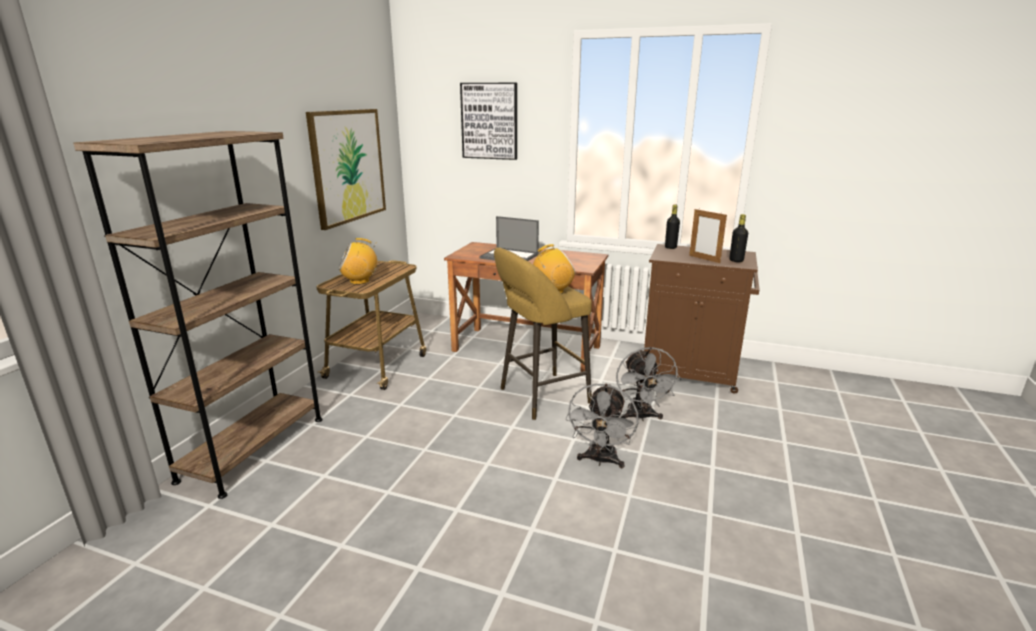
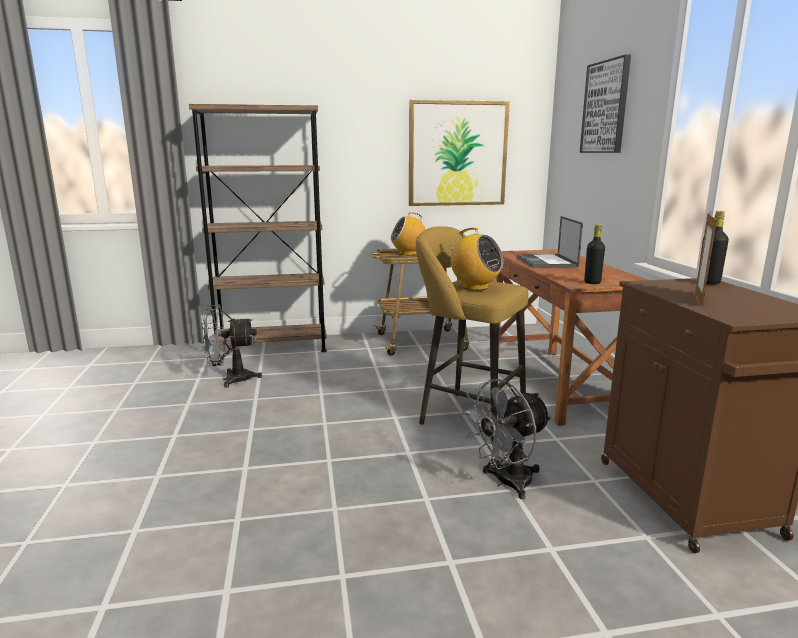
camera: 60 degrees right, 5 degrees down
(360, 281) = (408, 253): radio -> radio turned 60 degrees counterclockwise
(600, 460) = (383, 477): grey fan -> grey fan (231, 379)
(736, 260) = (745, 312): black bottle -> black bottle (592, 282)

